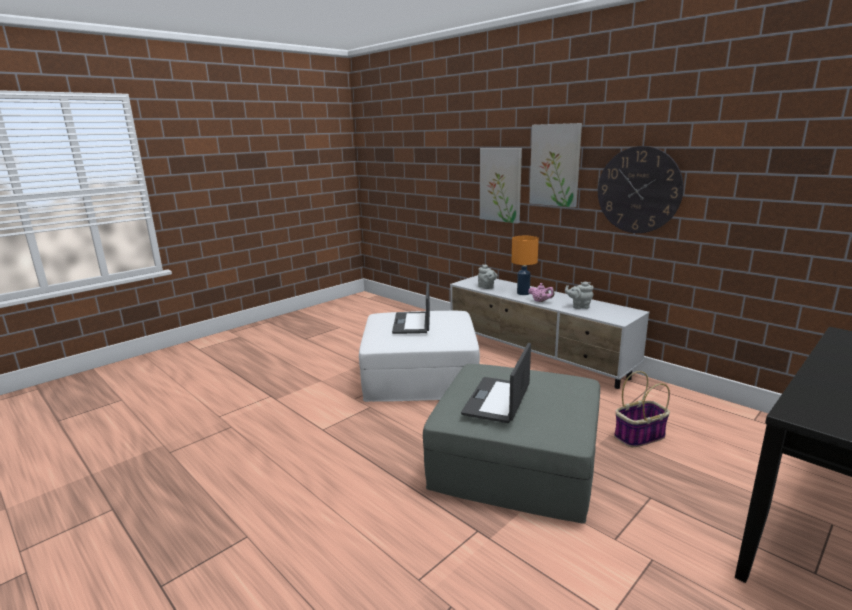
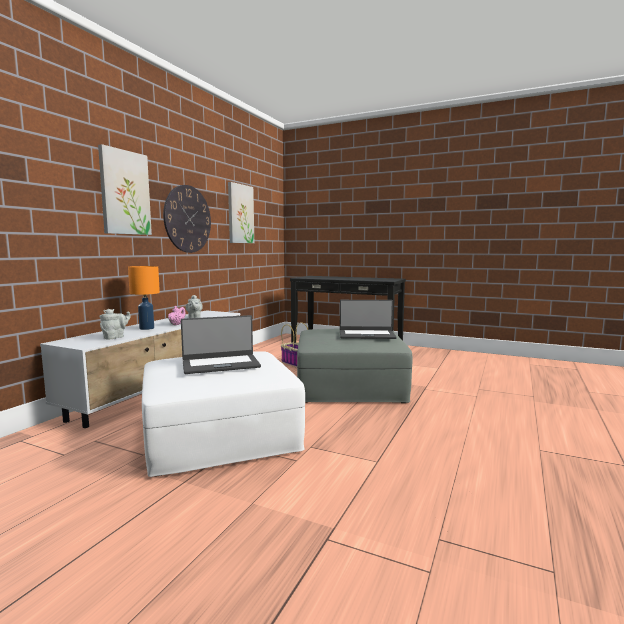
camera: 110 degrees left, 10 degrees down
(501, 185) = (60, 211): picture -> picture (240, 214)

